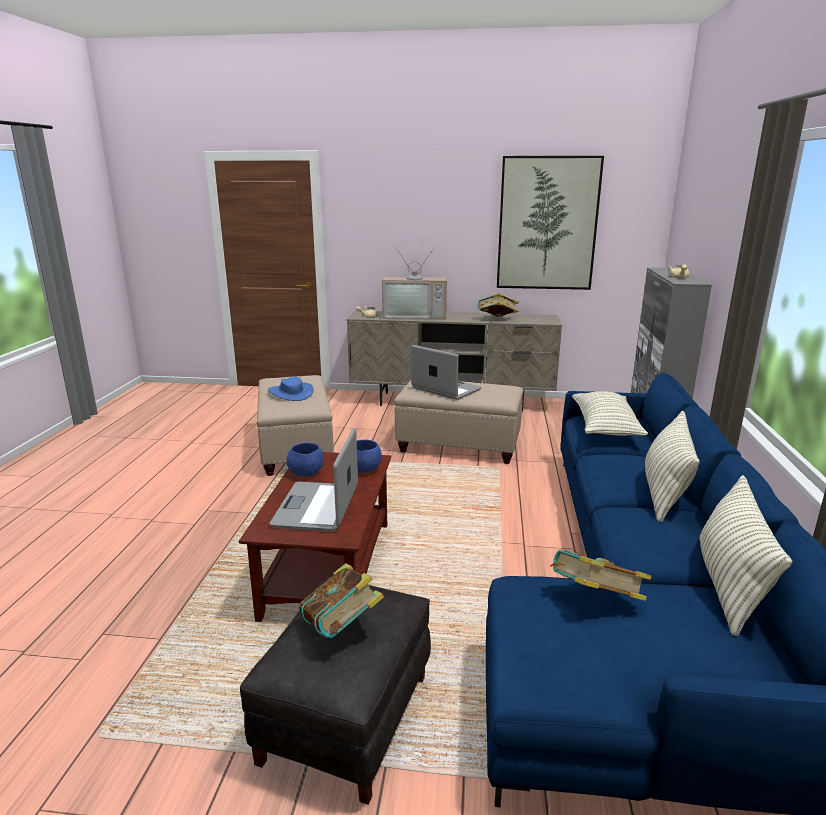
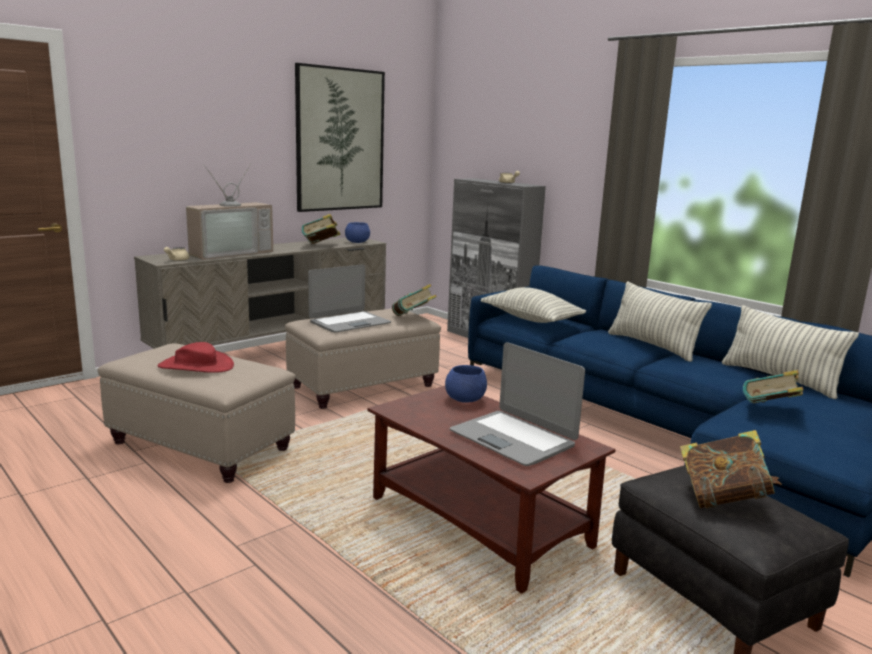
camera: 50 degrees left, 5 degrees down
(291, 393) = (196, 366): blue hat -> red hat
(306, 473) = (429, 421): blue bowl -> blue bowl (357, 242)
(445, 389) = (349, 323): laptop -> laptop turned 150 degrees clockwise
(501, 398) = (413, 318): none -> book

